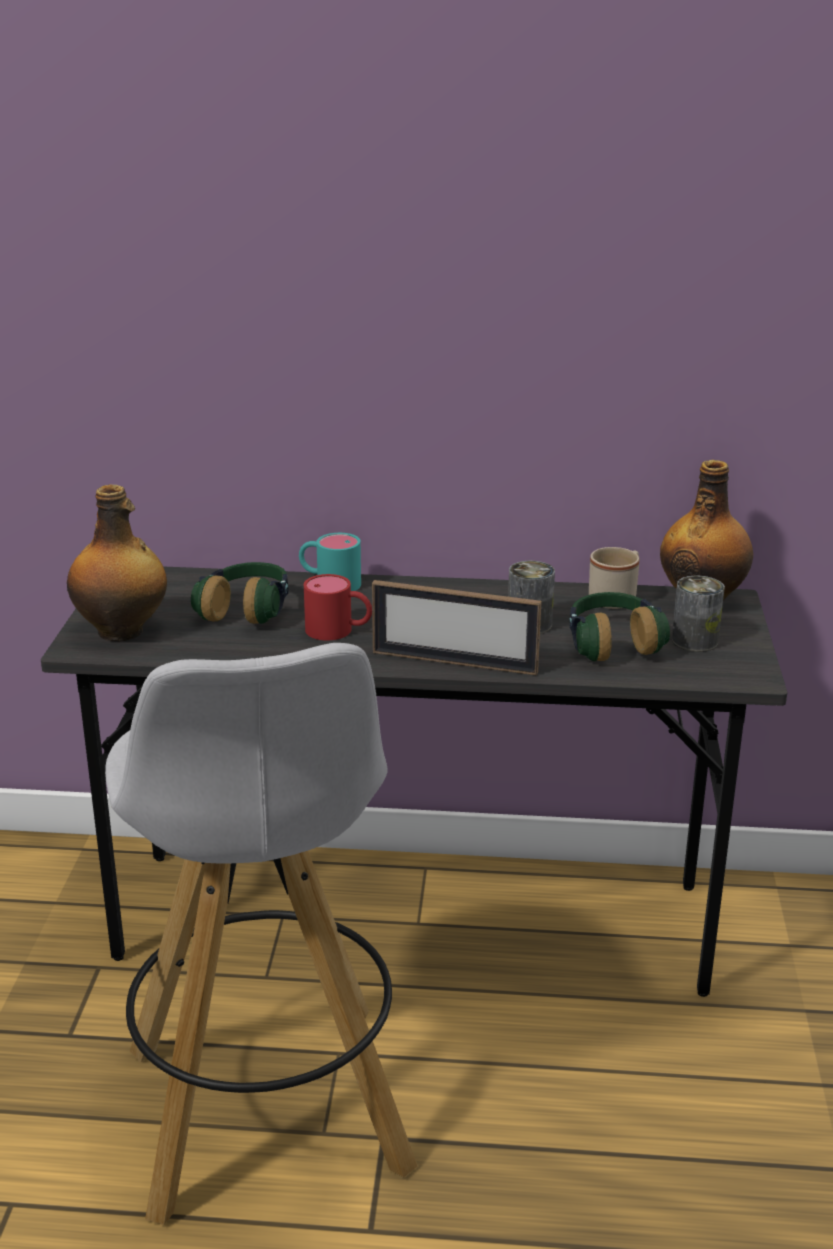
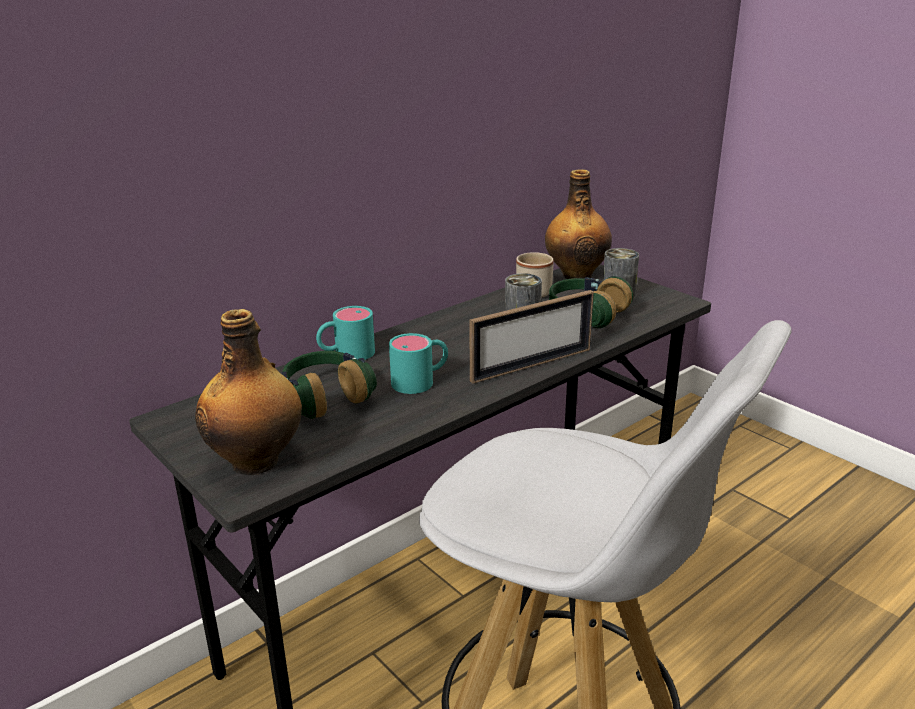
camera: 45 degrees left, 0 degrees up
(339, 631) = (421, 380): red mug -> turquoise mug

